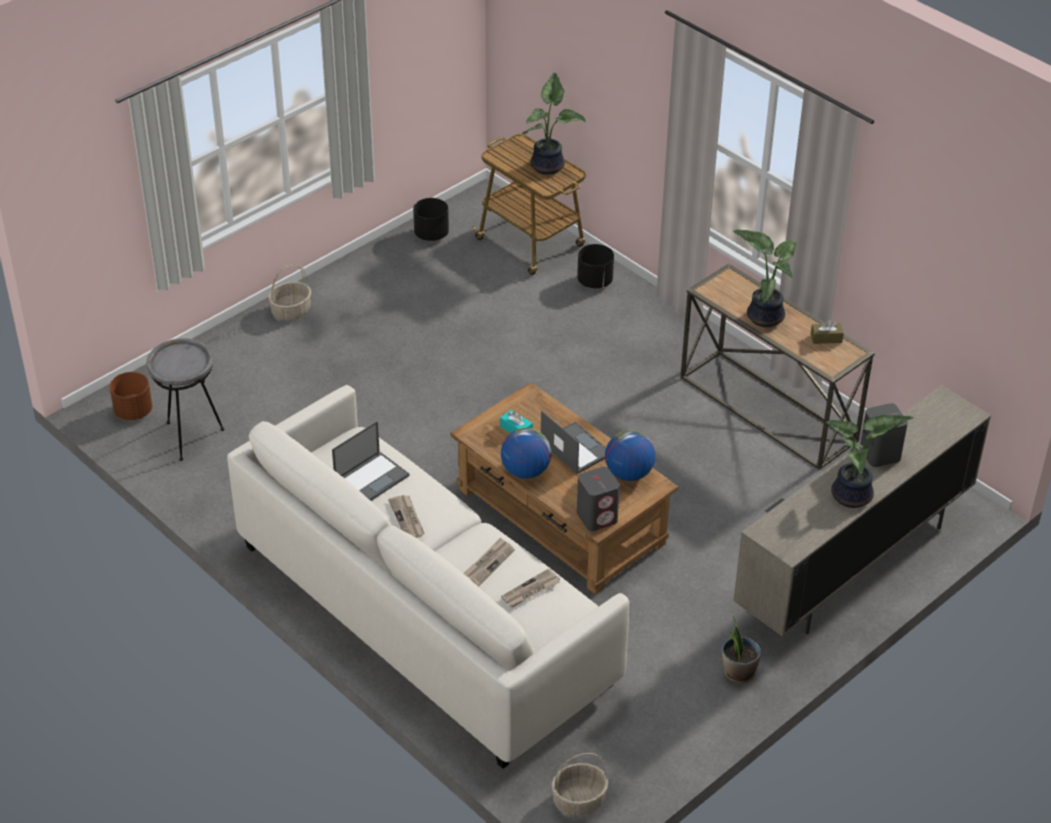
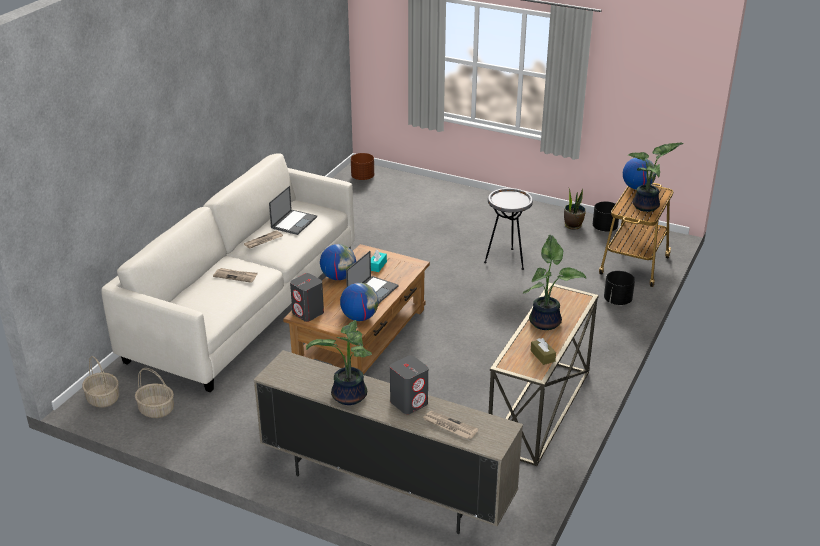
camera: 70 degrees right, 10 degrees down
(191, 437) = (353, 198): grey side table -> grey side table (506, 260)
(291, 310) = (486, 200): basket -> basket (157, 410)
(372, 477) = (294, 222): laptop -> laptop turned 90 degrees counterclockwise
(499, 156) = (637, 187): none -> globe
(530, 590) = (217, 296): newspaper -> newspaper (449, 426)
(738, 672) = (243, 448): potted plant -> potted plant (573, 225)

